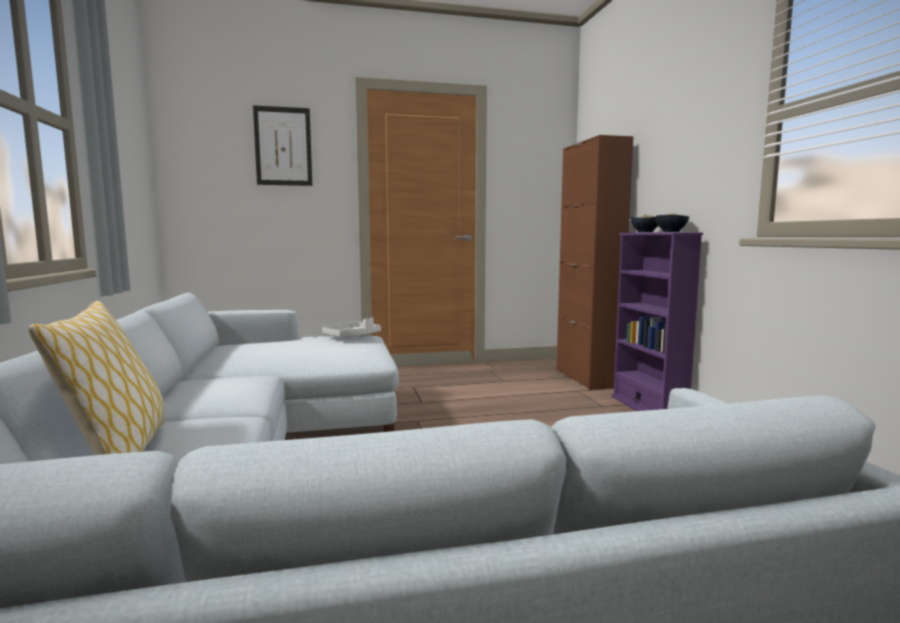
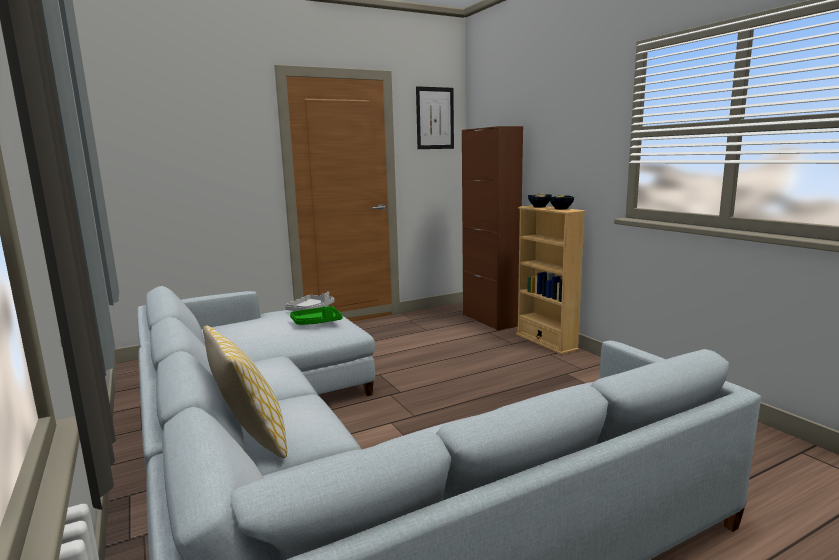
camera: 15 degrees left, 5 degrees up
(283, 146) = (211, 132): picture -> picture (435, 118)
(343, 347) = (317, 322): none -> green tray
(648, 409) = (546, 342): purple bookcase -> beige bookcase

